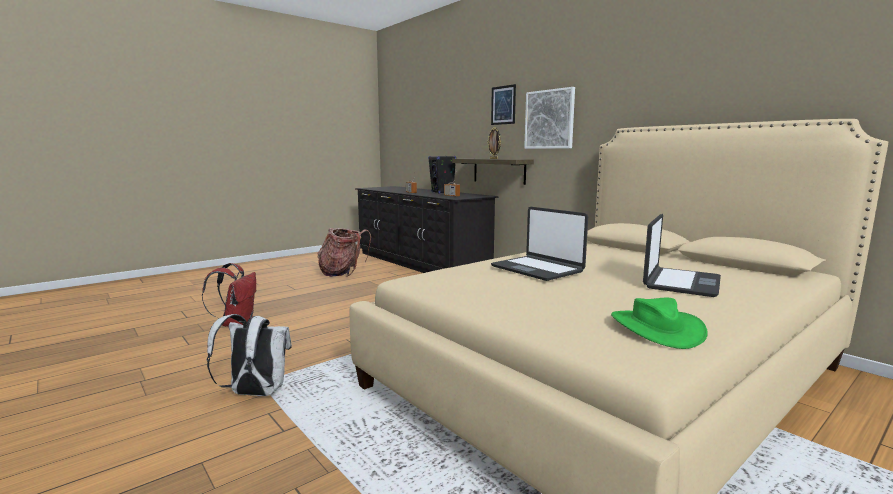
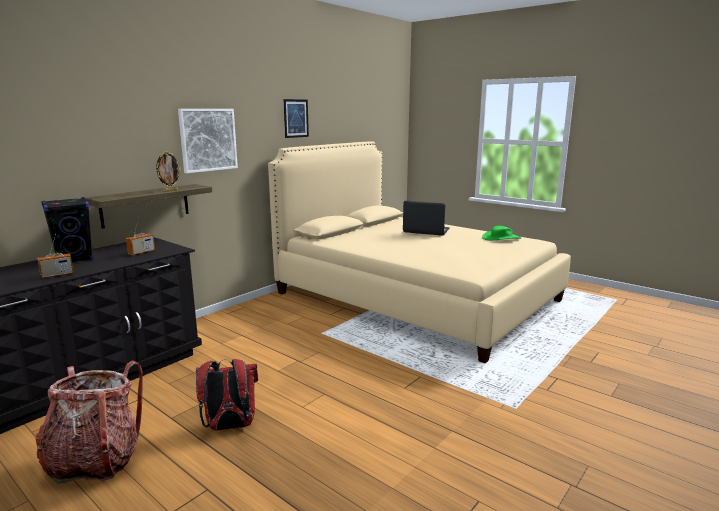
camera: 100 degrees left, 5 degrees up
(237, 324) = (394, 486): red backpack -> red backpack (229, 426)
(255, 393) = (531, 404): white backpack -> none
(503, 105) = (140, 121): picture -> picture (296, 118)
(537, 269) = (424, 248): laptop -> none

